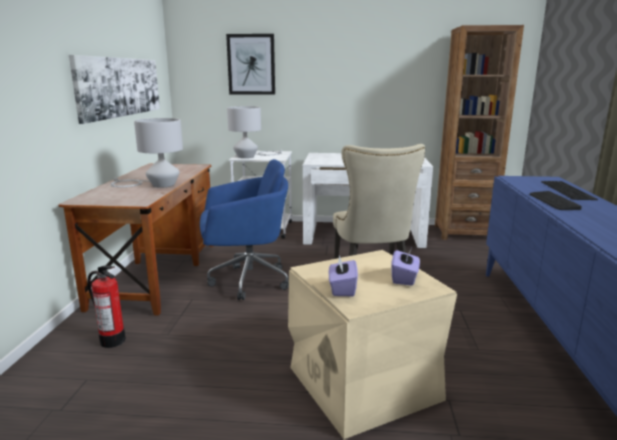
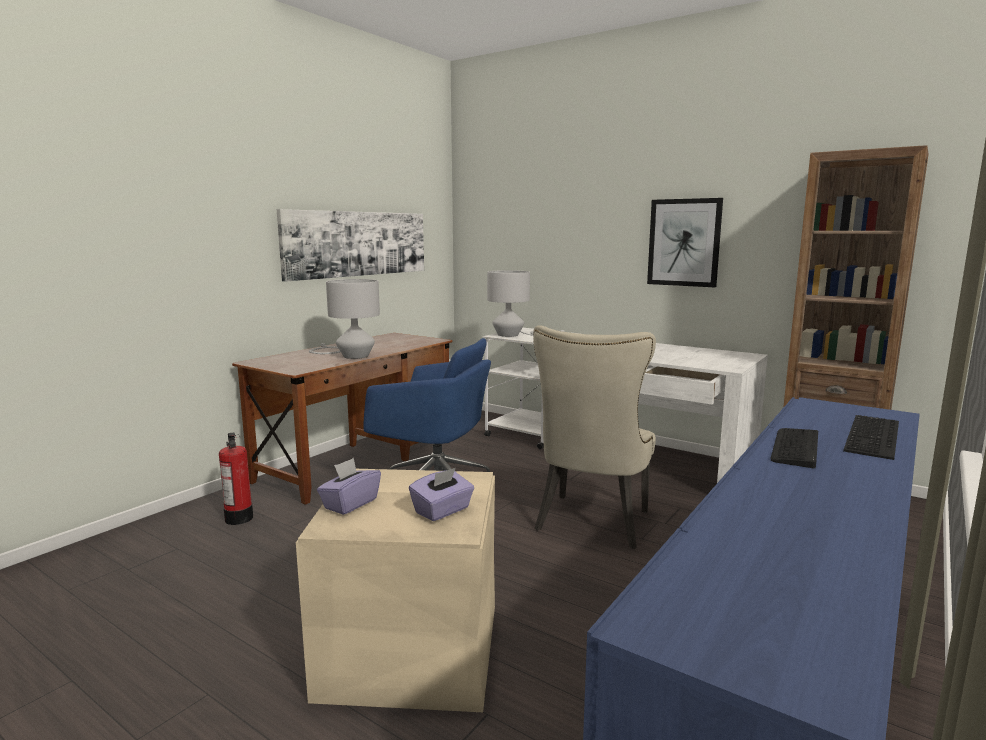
camera: 30 degrees right, 5 degrees down
(251, 64) = (539, 218): picture -> picture (684, 242)

